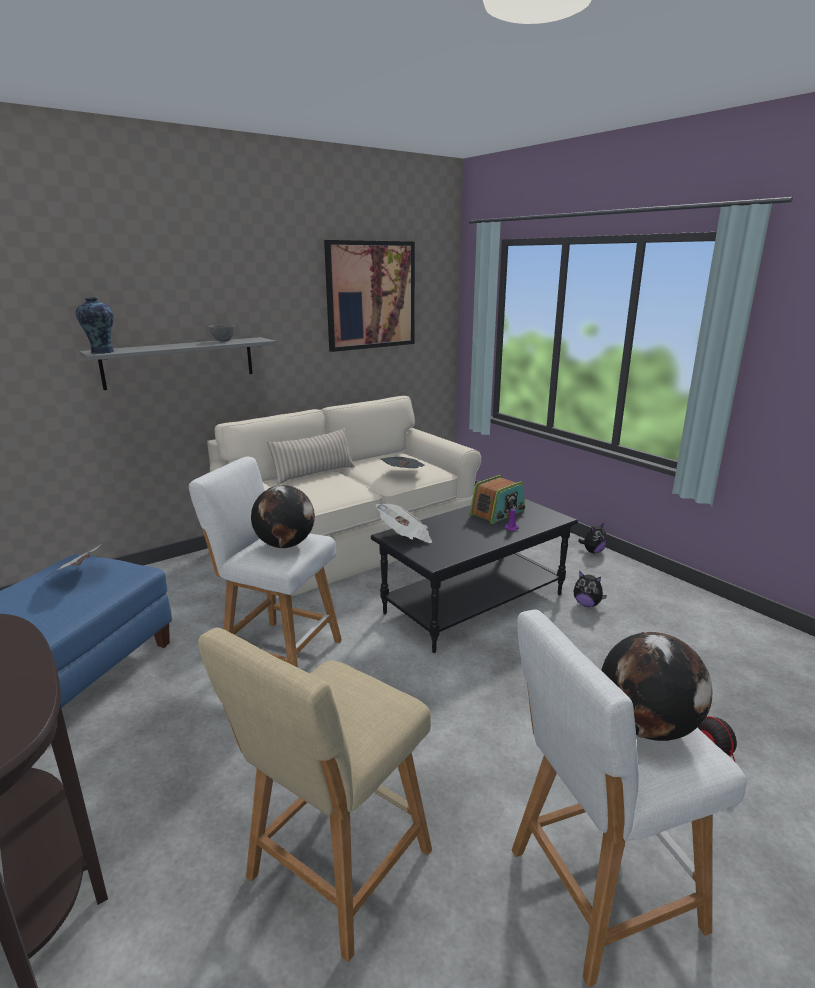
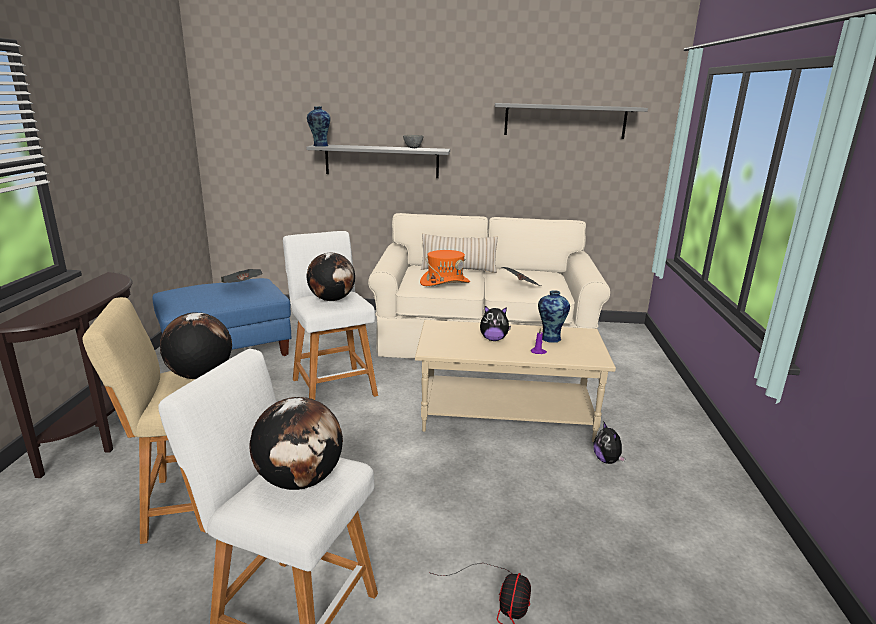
camera: 40 degrees right, 0 degrees up
(329, 490) = (445, 282): none -> orange hat
(334, 692) = (200, 375): none -> globe
(371, 295) = (565, 121): picture -> grey shelf
(405, 537) = (444, 328): newspaper -> none
(474, 603) = (507, 415): black coffee table -> beige coffee table
(498, 513) = (550, 338): radio -> vase
(592, 551) = (693, 425): plush toy -> plush toy (493, 339)

